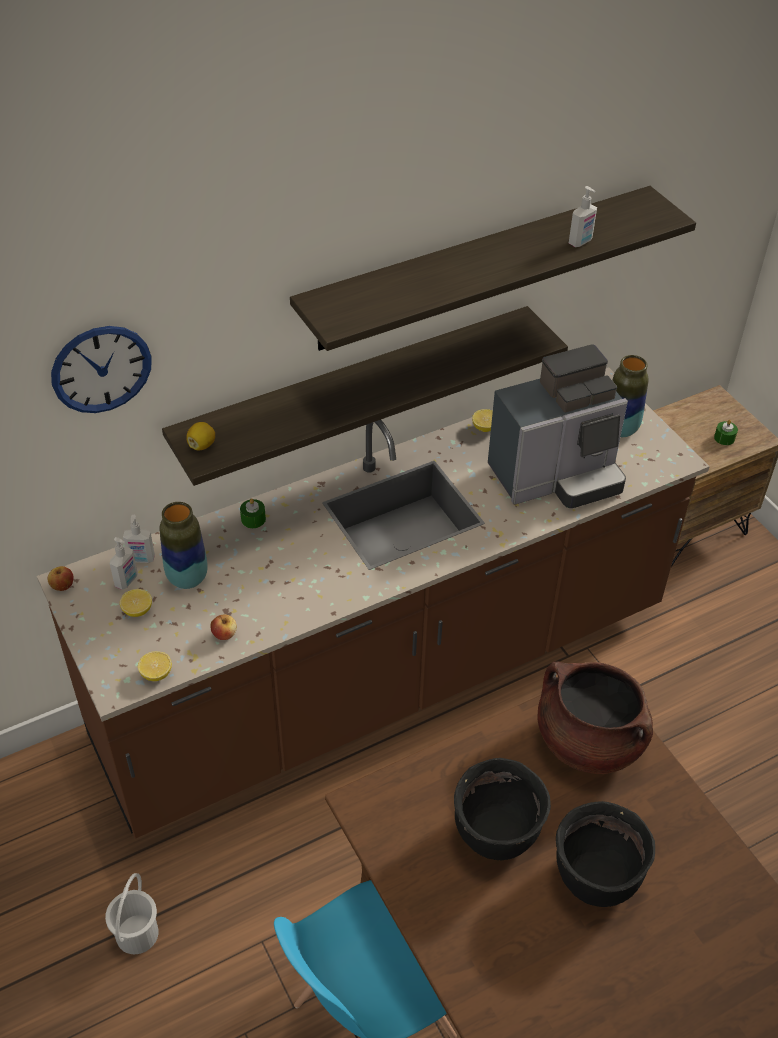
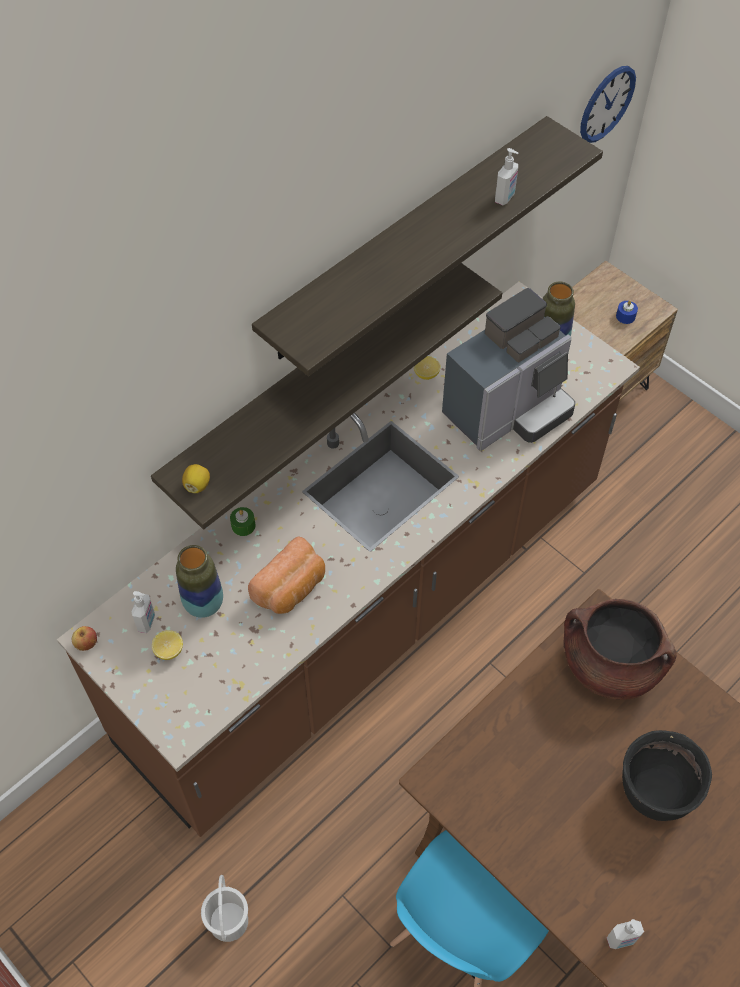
camera: 15 degrees left, 10 degrees up
(101, 369) = (93, 447): wall clock -> wall clock (607, 104)
(141, 559) = (152, 595): soap dispenser -> soap dispenser (621, 940)
(156, 674) = (212, 711): lemon -> none
(224, 634) = (260, 653): apple -> none
(278, 584) = (291, 588): none -> bread
(496, 834) = (560, 776): black cooking pot -> none
(724, 438) = (625, 316): green candle -> blue candle

